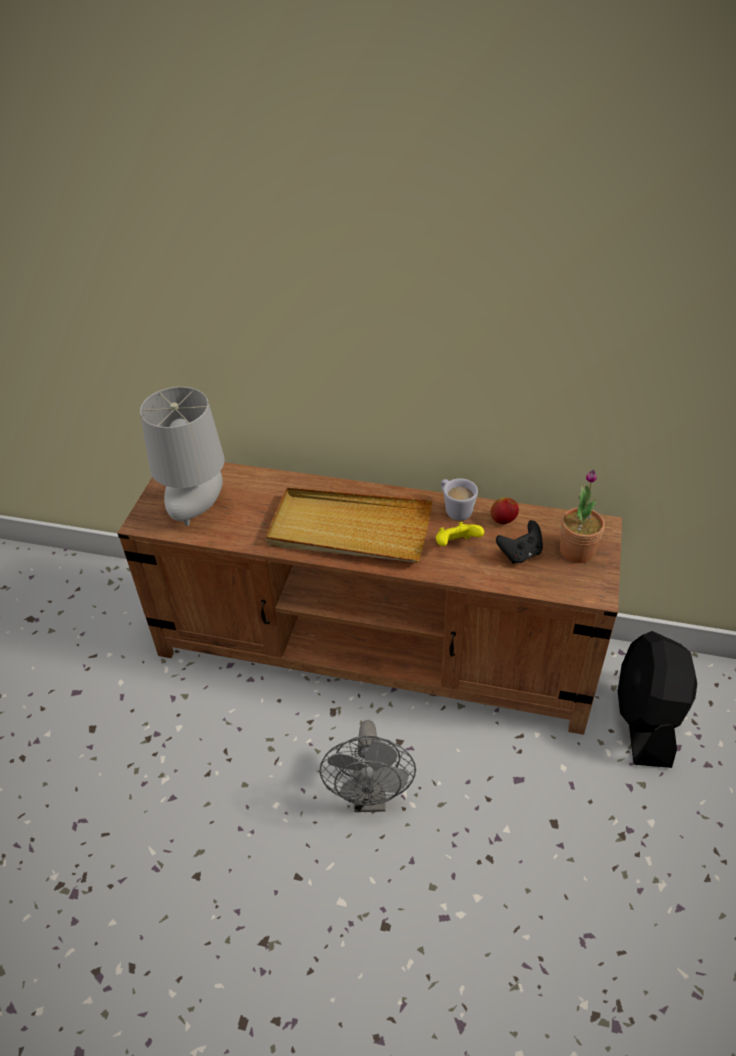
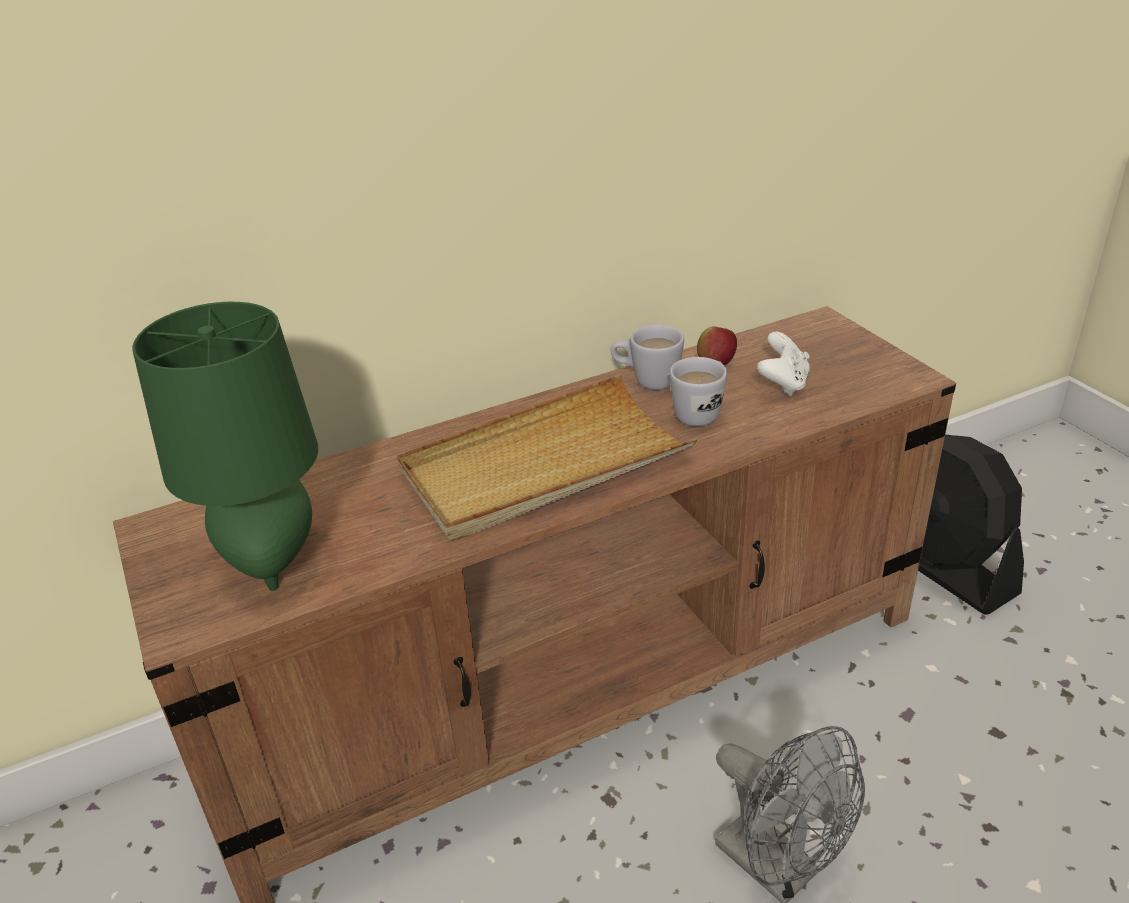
camera: 40 degrees left, 10 degrees down
(198, 510) = (269, 561): grey table lamp -> green table lamp
(456, 545) = (701, 412): yellow game controller -> white mug
(520, 554) = (783, 384): black game controller -> white game controller
(577, 551) = (834, 353): potted plant -> none

